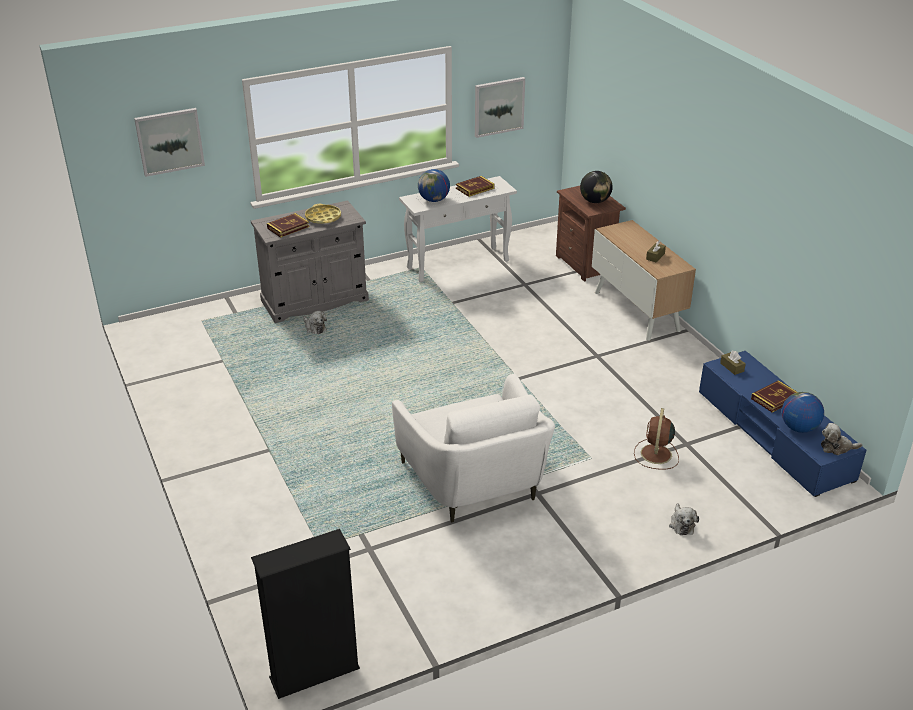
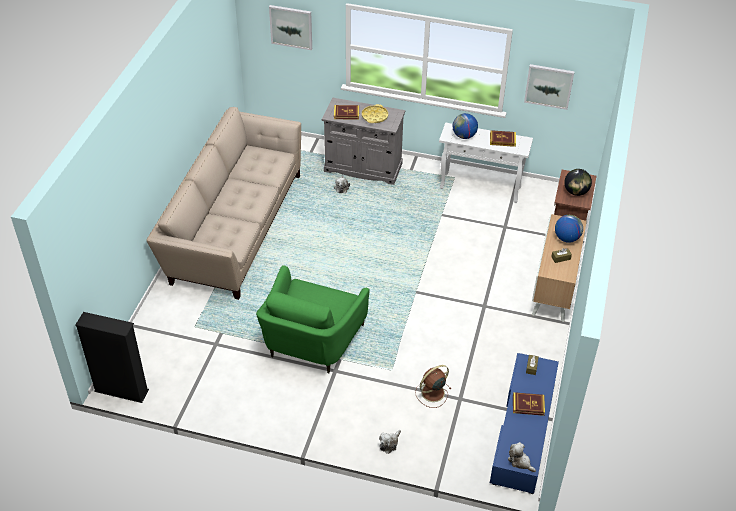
camera: 40 degrees right, 10 degrees up
(234, 422) = (233, 226): none -> beige sofa
(475, 482) = (311, 342): white armchair -> green armchair
(798, 428) = (515, 433): globe -> globe (566, 238)

